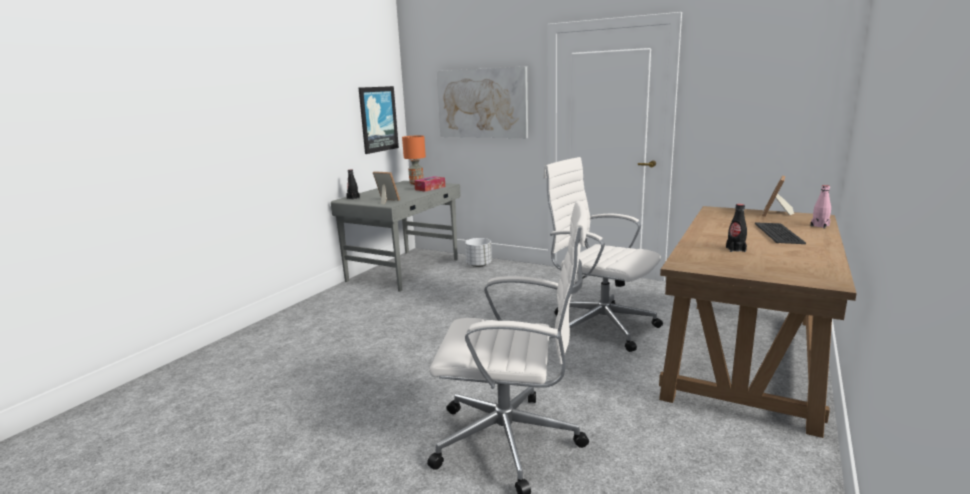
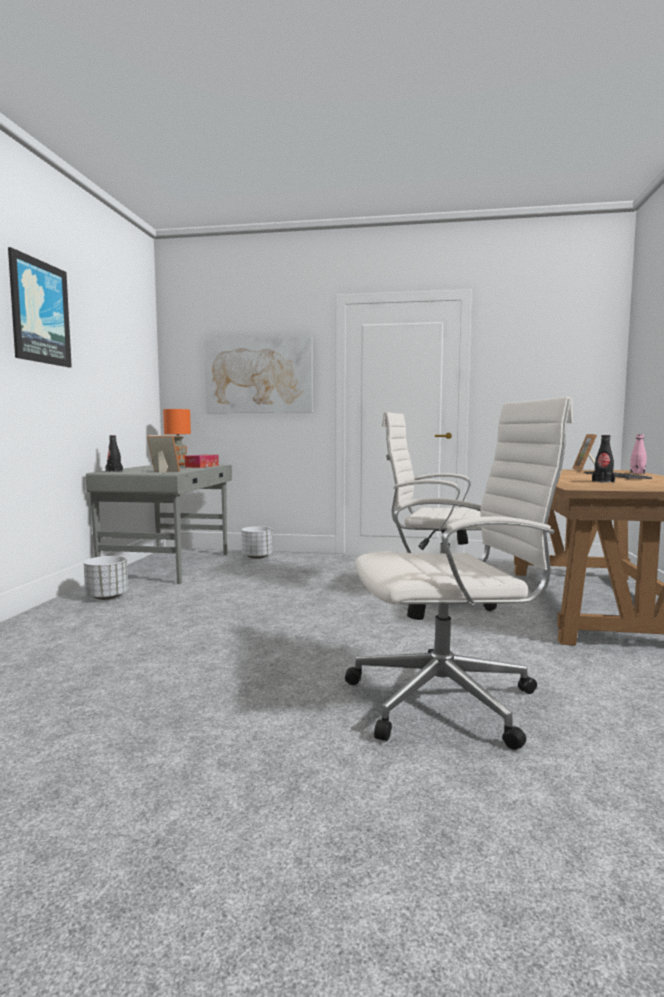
camera: 20 degrees left, 10 degrees down
(342, 301) = (107, 597): none -> white planter
(378, 119) = (135, 386): picture -> picture (39, 312)

